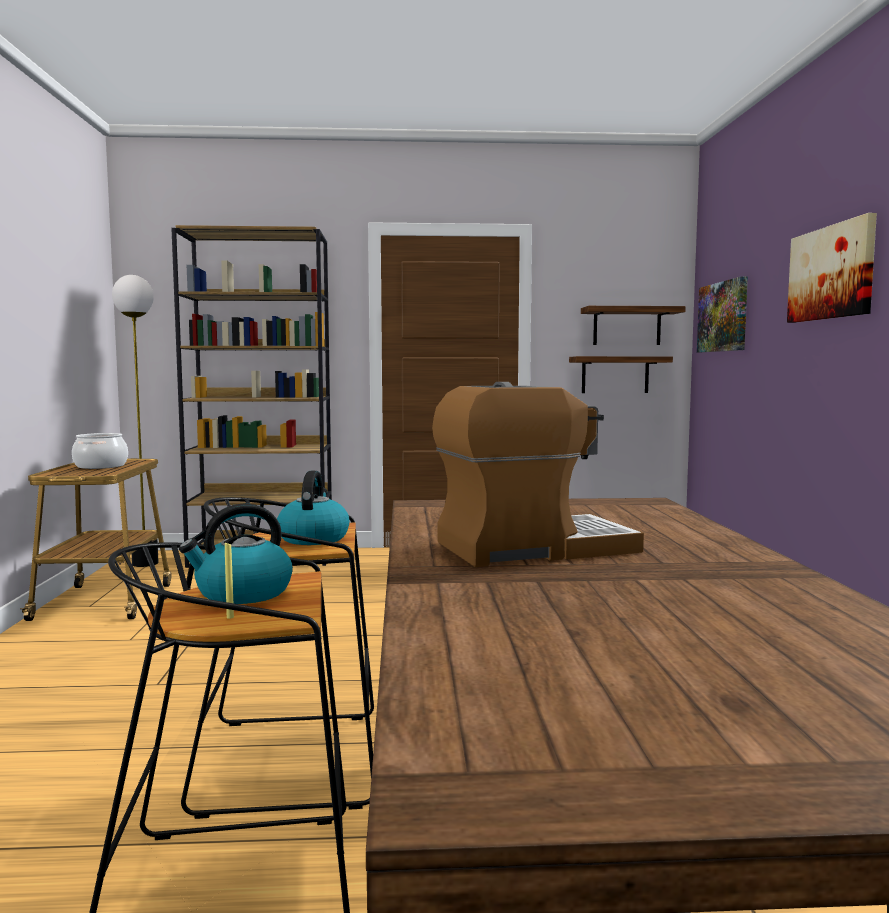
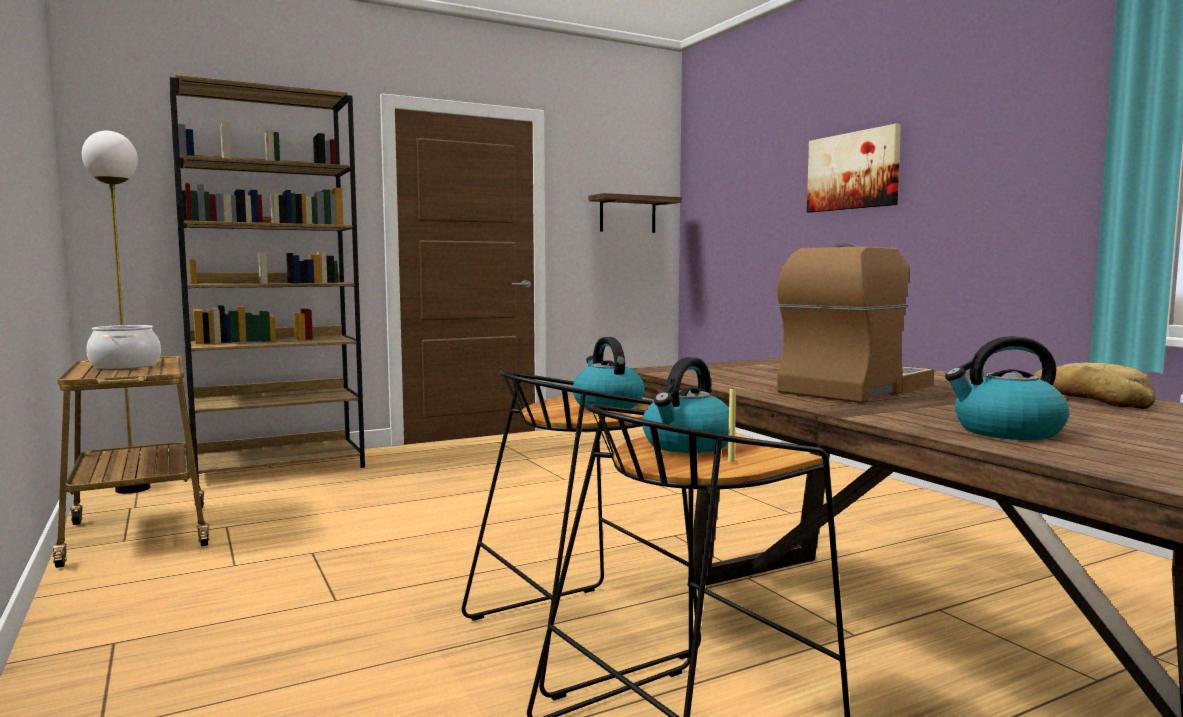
camera: 25 degrees left, 0 degrees up
(494, 628) = (1006, 432): none -> kettle
(615, 375) = (618, 260): shelf -> none
(723, 317) = (722, 207): picture -> none
(779, 595) = (1090, 399): none -> bread

